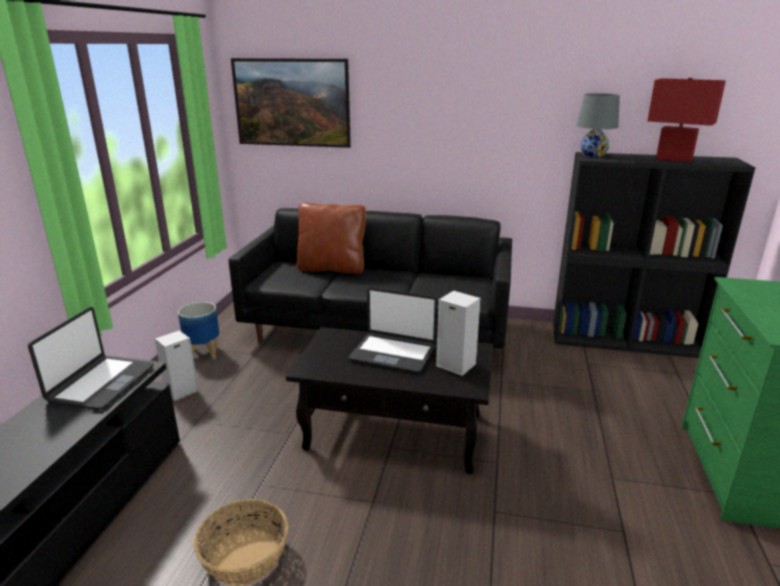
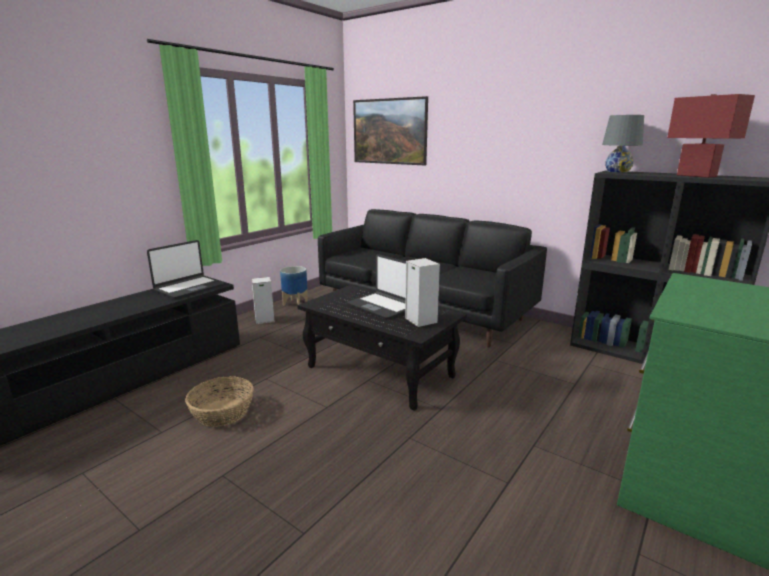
camera: 25 degrees right, 5 degrees down
(332, 268) = (395, 255): brown pillow -> none

